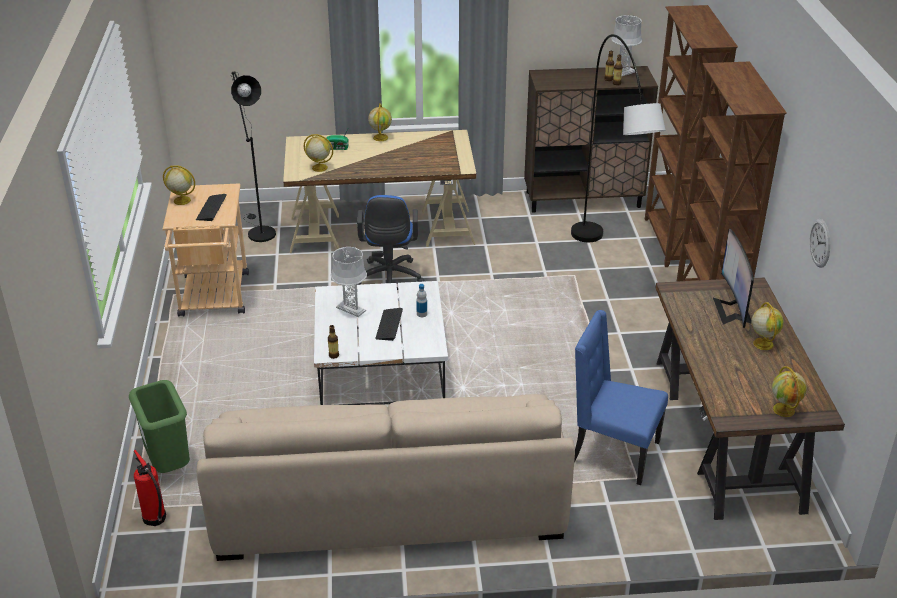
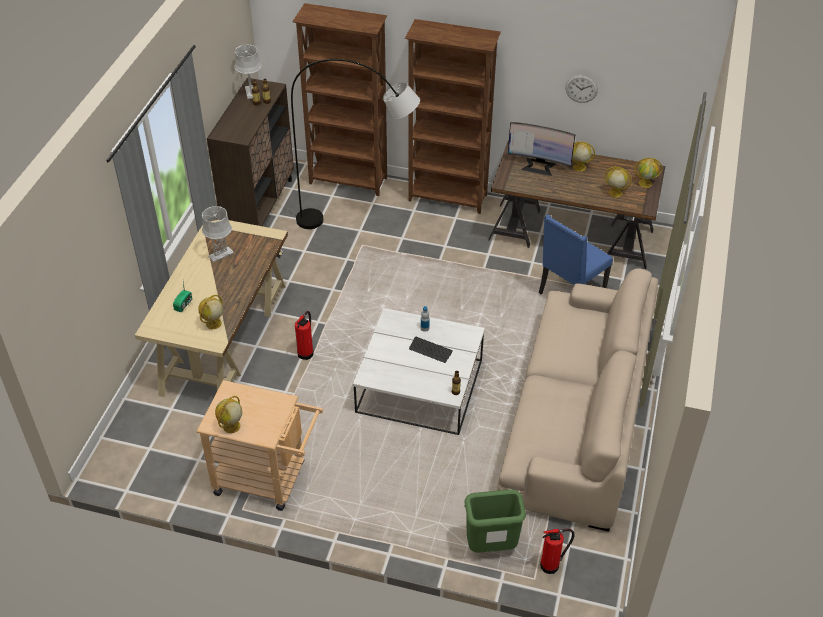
camera: 70 degrees left, 10 degrees up
(211, 208) = (259, 407): keyboard -> none
(259, 232) = (171, 425): black floor lamp -> none
(350, 309) = (397, 368): grey table lamp -> grey table lamp (220, 254)
(380, 137) = (184, 272): globe -> globe (615, 193)
(389, 280) = (306, 352): blue office chair -> fire extinguisher

